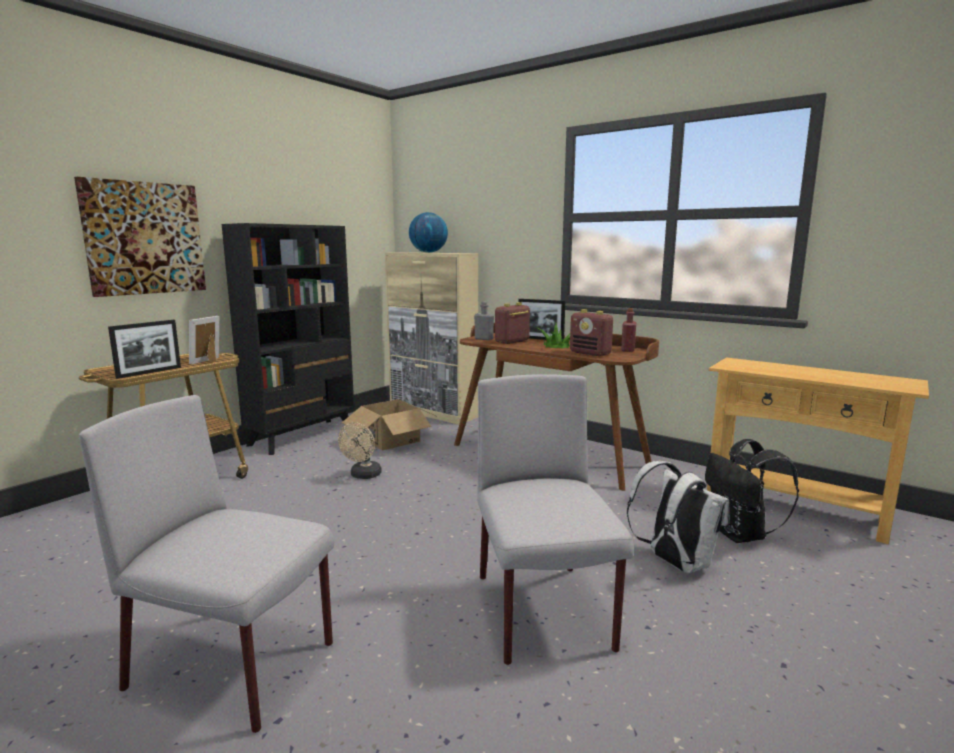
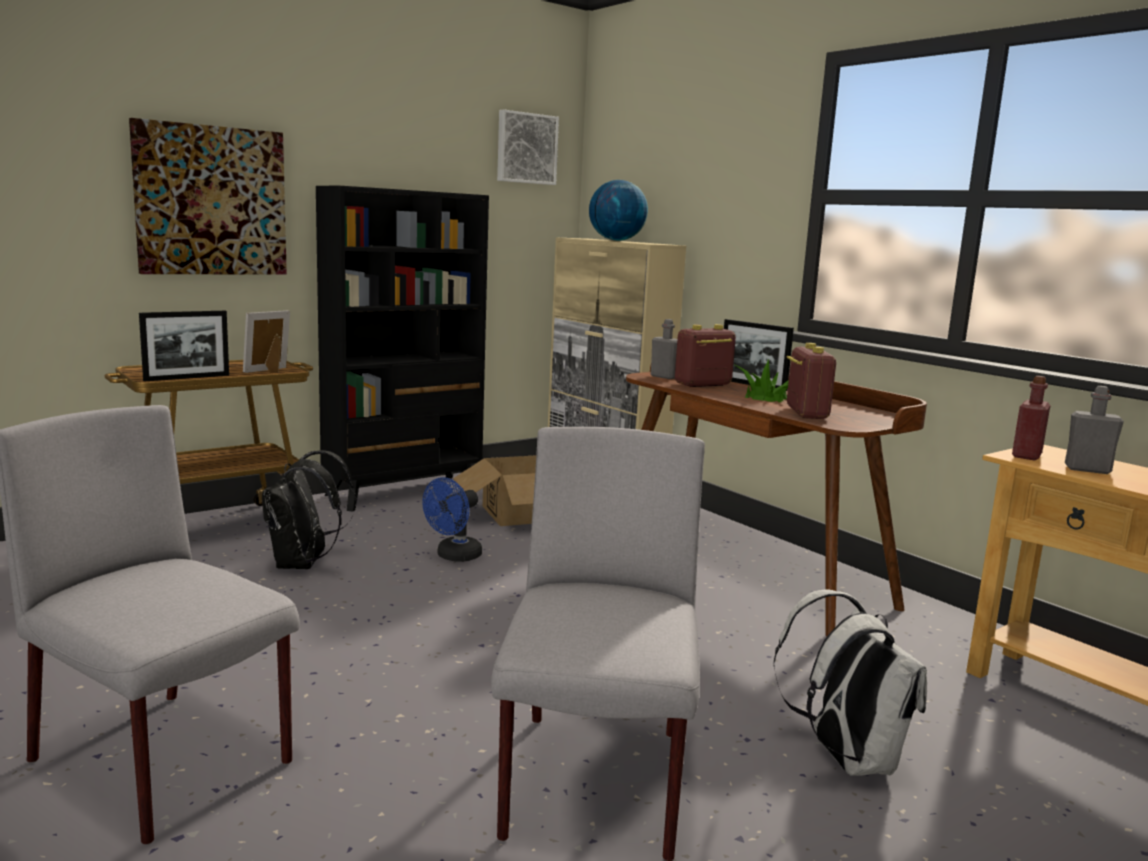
camera: 15 degrees right, 0 degrees up
(358, 193) = (526, 148): none -> picture
(363, 476) = (454, 557): beige fan -> blue fan
(590, 353) = (806, 413): radio -> radio turned 150 degrees counterclockwise
(627, 350) = (875, 414): red bottle -> red bottle (1026, 455)
(740, 535) = (989, 738): black backpack -> black backpack (304, 564)
(768, 369) = (1087, 469): none -> grey bottle

